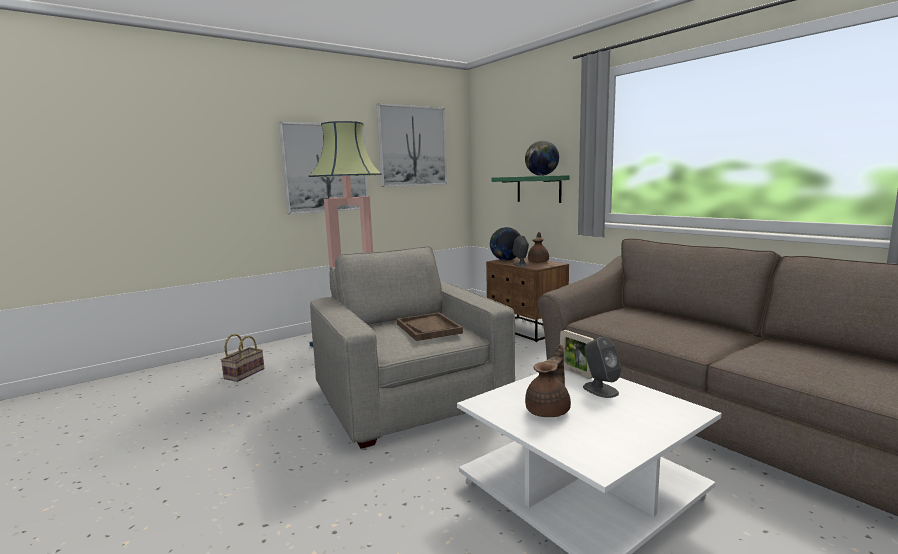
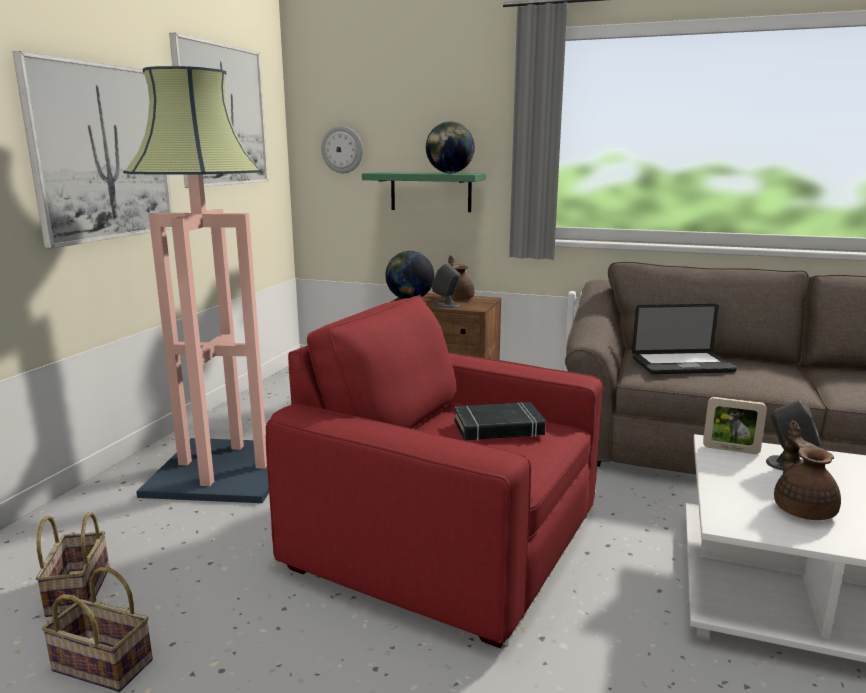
camera: 35 degrees left, 5 degrees up
(216, 400) = (99, 666): none -> basket
(410, 398) = (447, 541): grey armchair -> red armchair
(428, 328) = (498, 428): brown tray -> black book
(494, 163) = (342, 149): none -> wall clock
(635, 319) = (682, 365): none -> laptop

